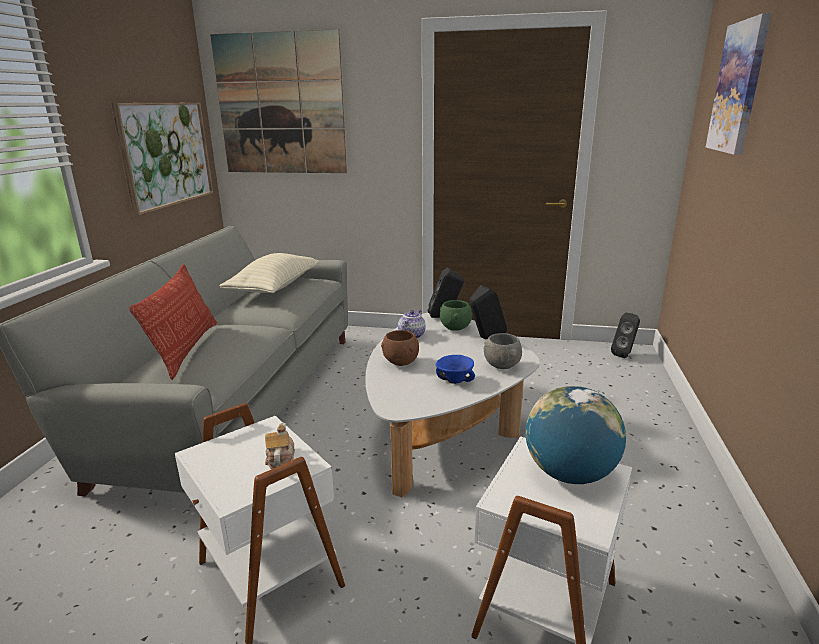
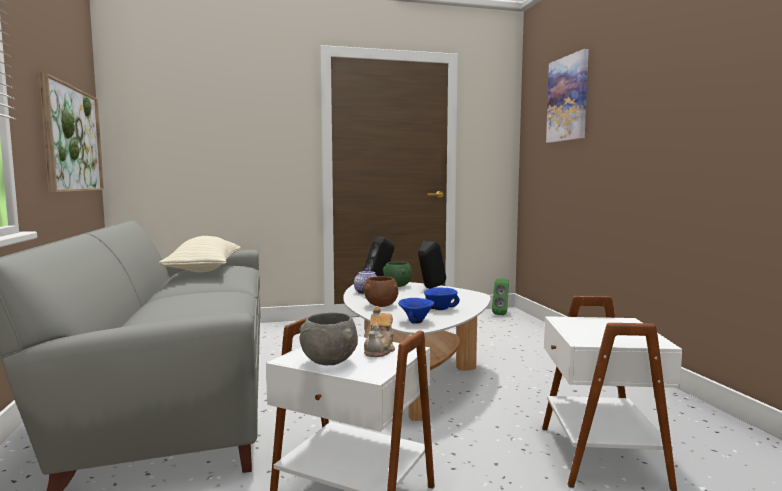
camera: 25 degrees left, 15 degrees down
(186, 349) = (171, 306): pillow -> none
(280, 105) = (183, 108): picture -> none
(280, 459) = (380, 350): teapot -> teapot turned 135 degrees counterclockwise
(405, 399) = (416, 322): none -> blue bowl
(502, 367) = (465, 299): grey bowl -> grey bowl (330, 363)
(569, 474) = (605, 325): globe -> none
(625, 354) = (501, 314): black speaker -> green speaker

